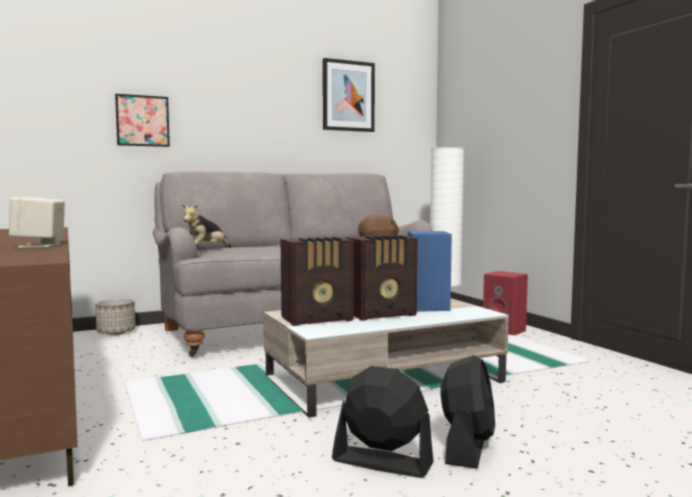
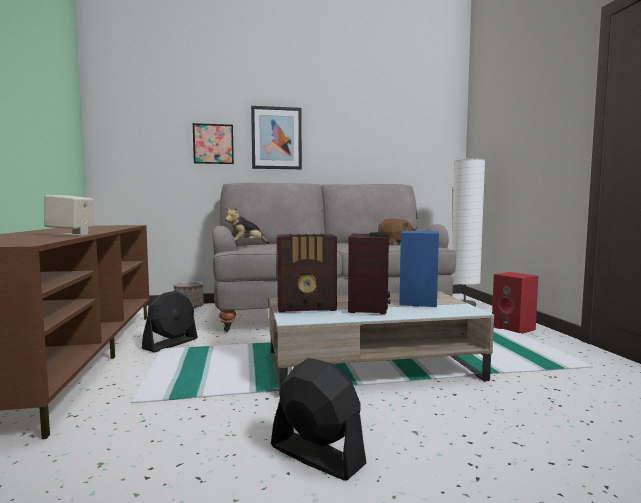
camera: 15 degrees right, 0 degrees up
(348, 96) = (384, 119): picture -> picture (276, 138)
(382, 314) = (369, 306): radio -> radio turned 75 degrees counterclockwise
(467, 447) = (412, 450): black fan -> black fan (171, 344)

